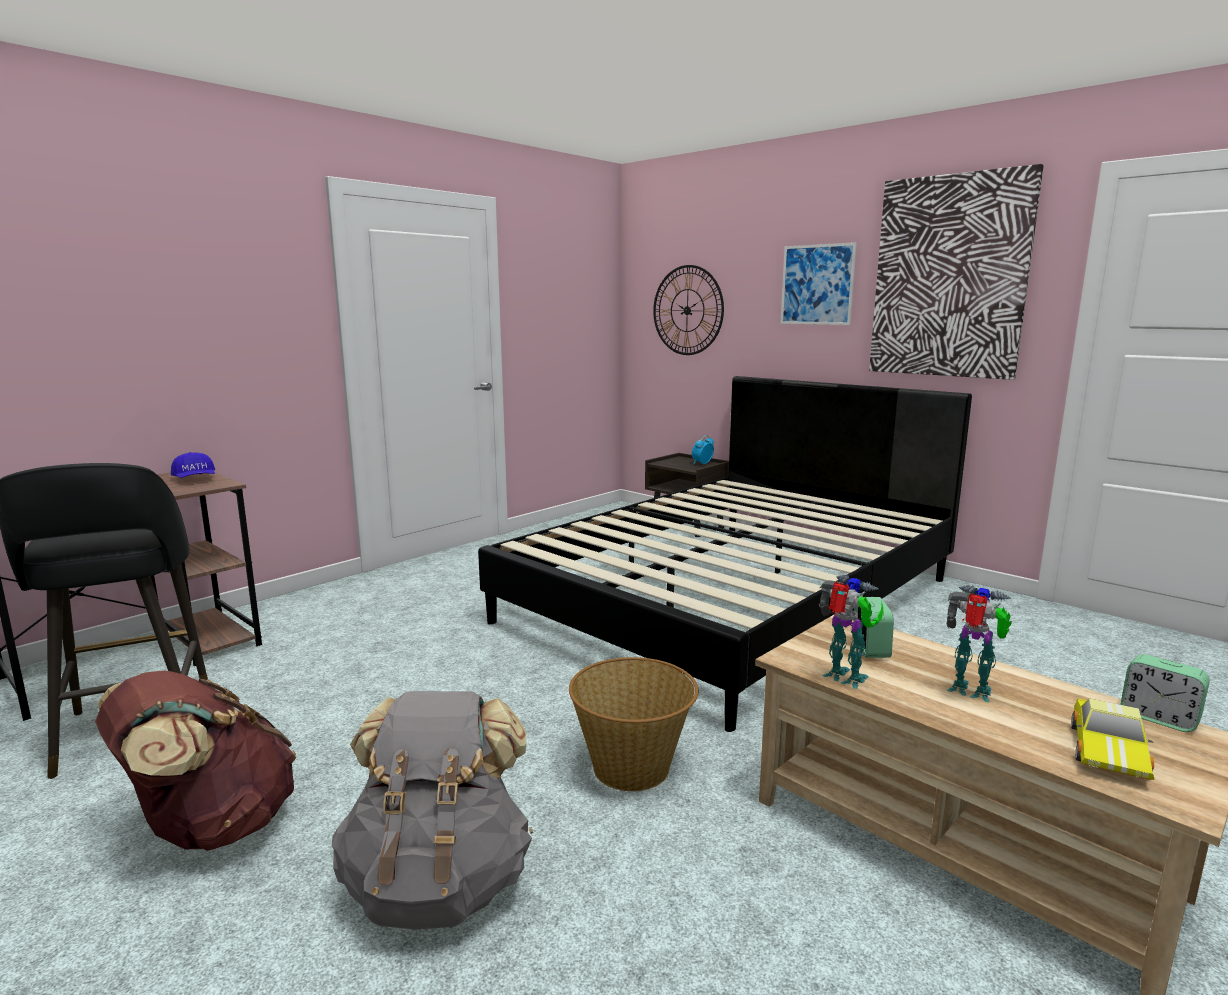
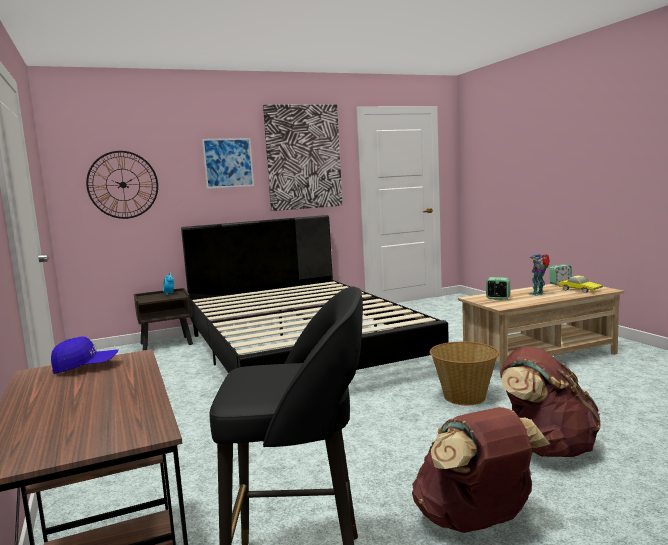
camera: 65 degrees left, 5 degrees down
(439, 883) = (547, 447): grey backpack -> brown backpack
(846, 679) = (523, 303): toy robot -> none

